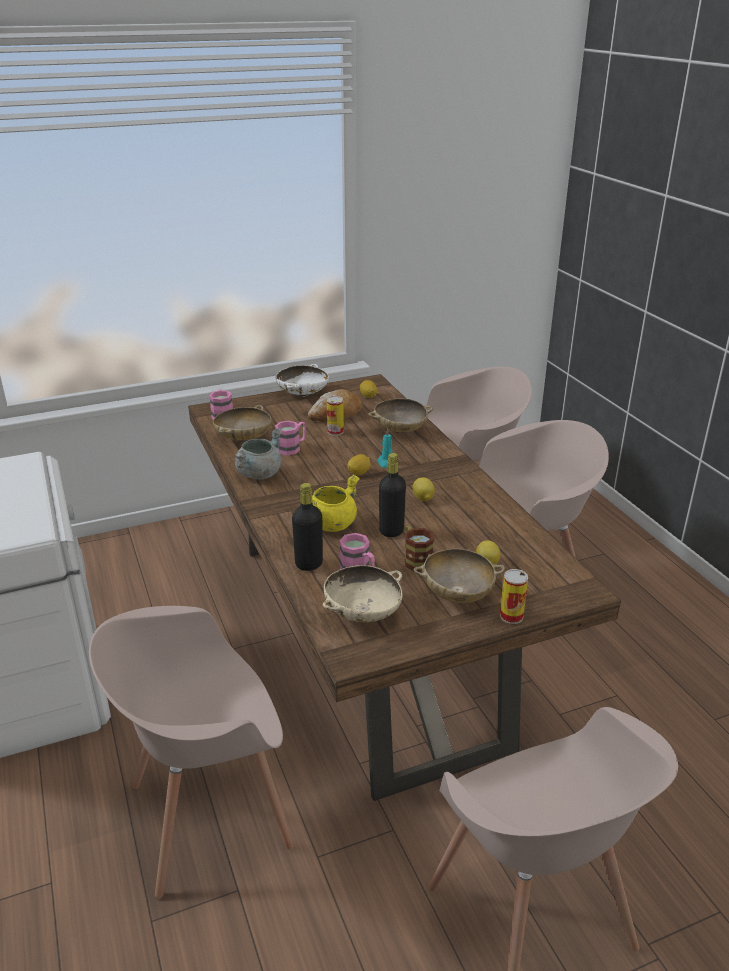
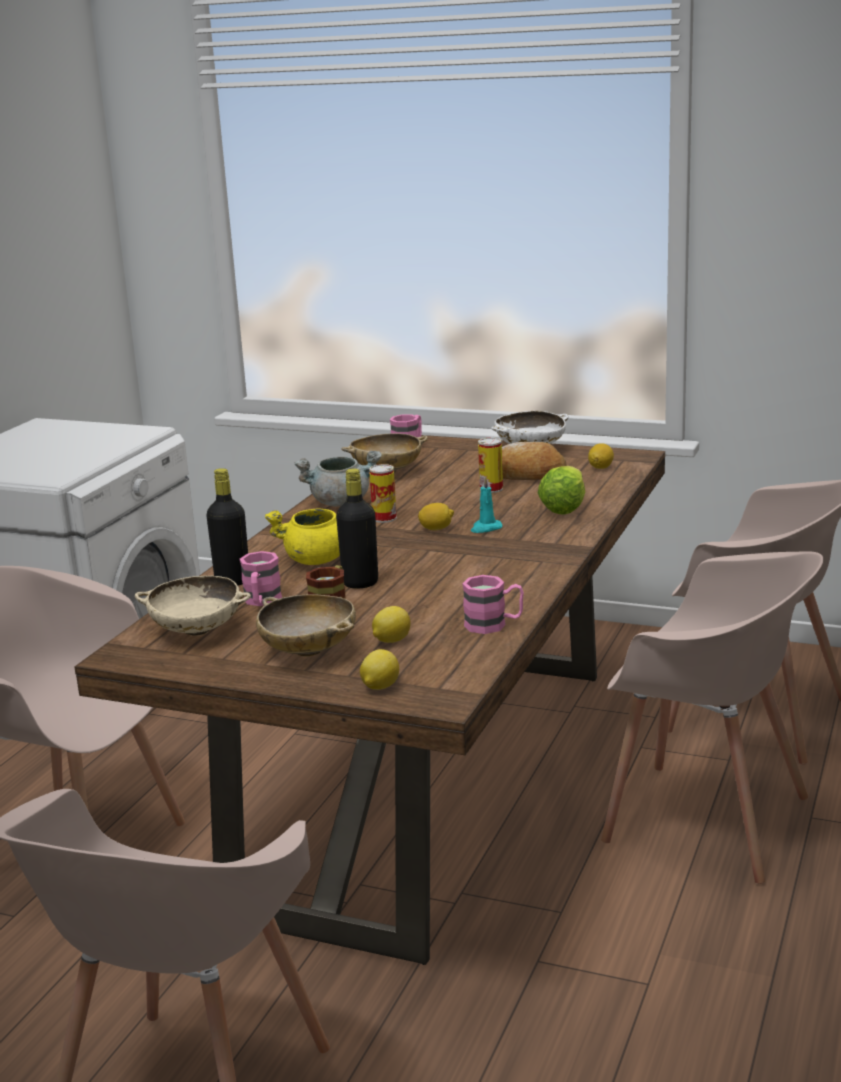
camera: 45 degrees right, 10 degrees down
(292, 448) = (417, 491): pink mug -> pink mug (494, 625)
(400, 430) = (566, 506): beige bowl -> lettuce
(423, 499) = (452, 569): lemon -> lemon (379, 687)
(511, 616) = (318, 687): can -> can (384, 518)

